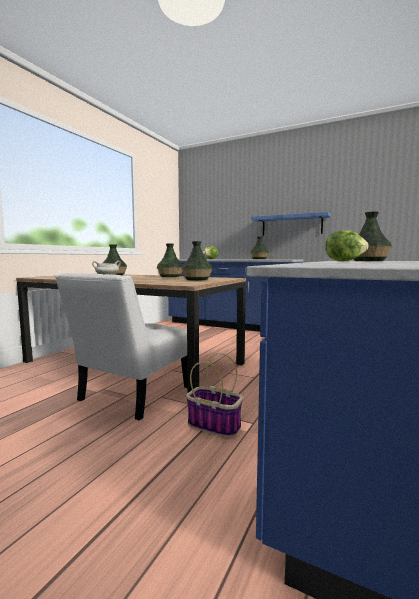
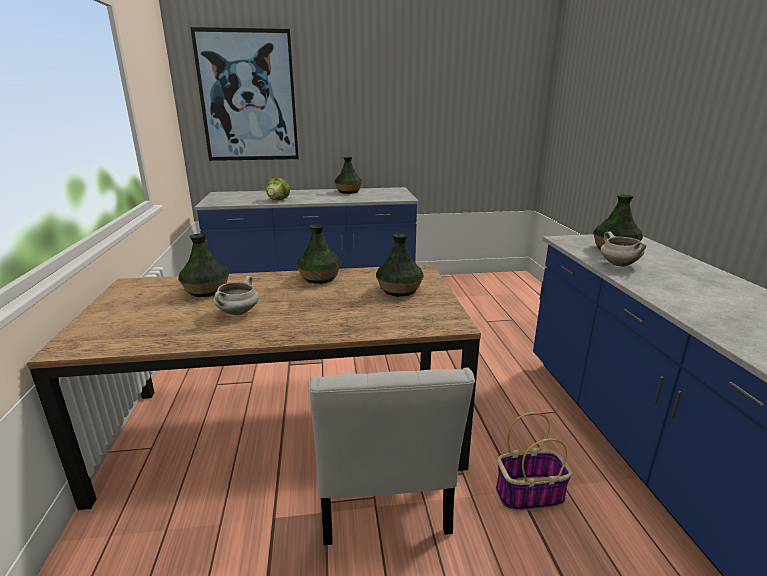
camera: 35 degrees left, 15 degrees up
(212, 206) = (248, 97): none -> picture
(291, 225) = (386, 137): blue shelf -> none
(343, 261) = (618, 264): lettuce -> white cooking pot

